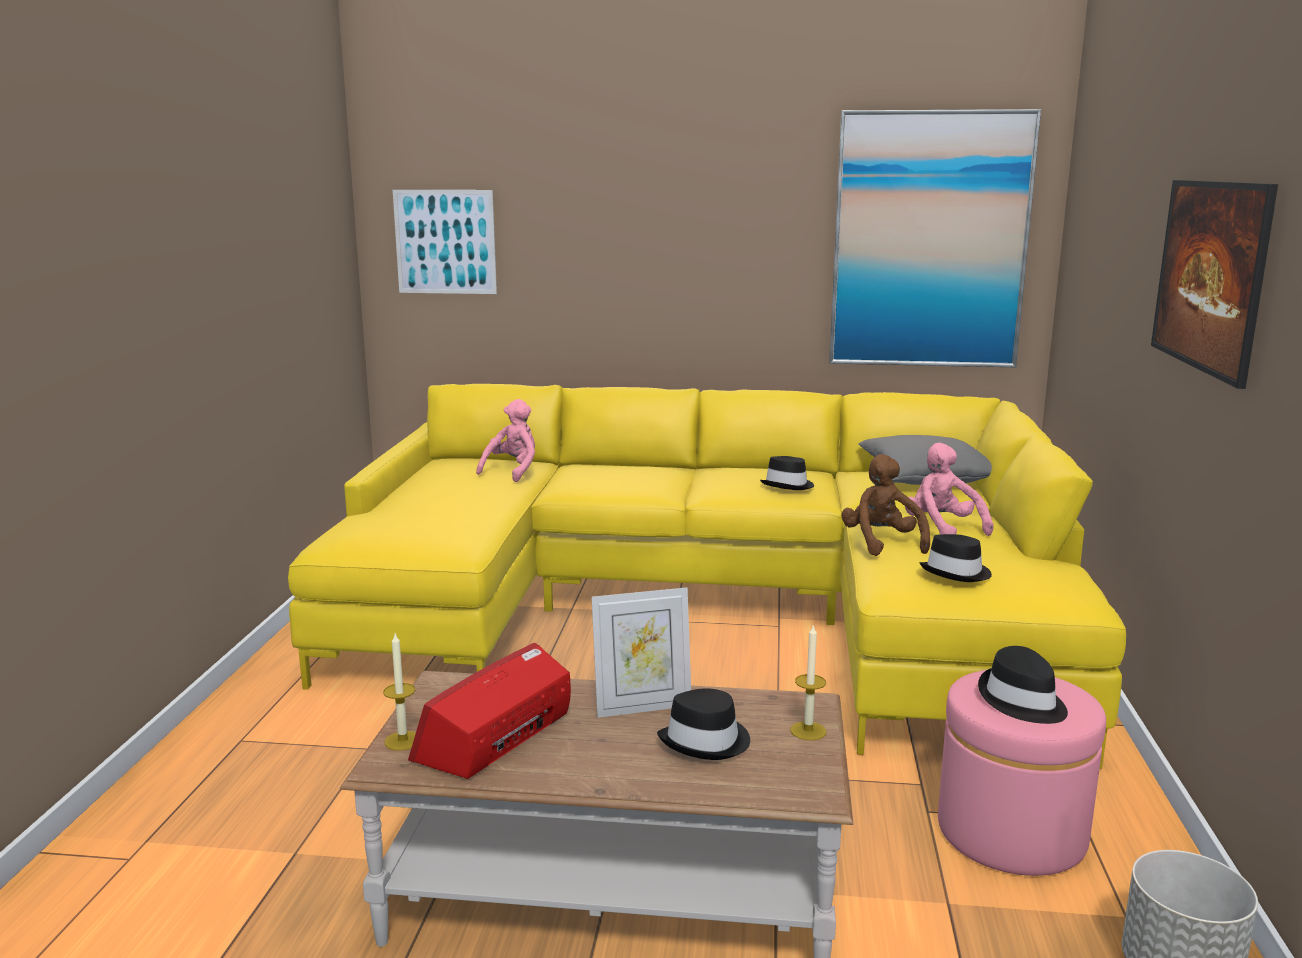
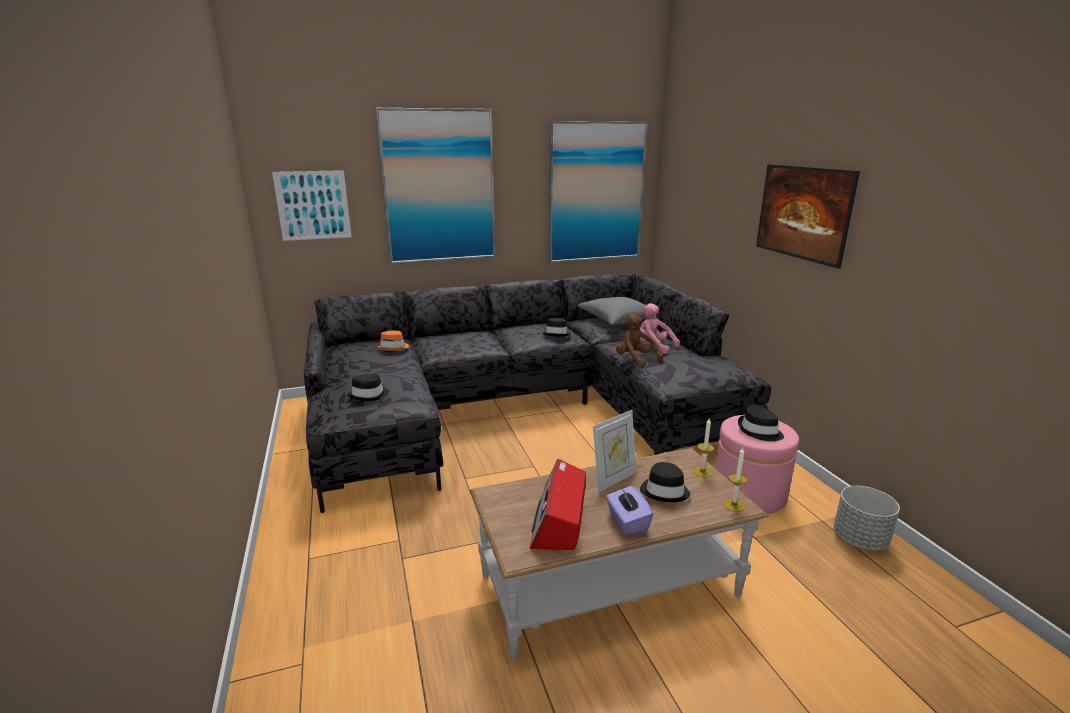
camera: 25 degrees left, 5 degrees up
(403, 741) = (511, 537): candle -> candle (733, 505)
(513, 471) = (394, 347): pink plush toy -> orange hat
(591, 767) = (627, 522): none -> purple tissue box
(639, 221) = (439, 187): none -> picture
(706, 614) = (519, 411): yellow sofa -> black sofa
(957, 573) = (688, 370): black hat -> black hat (369, 395)

